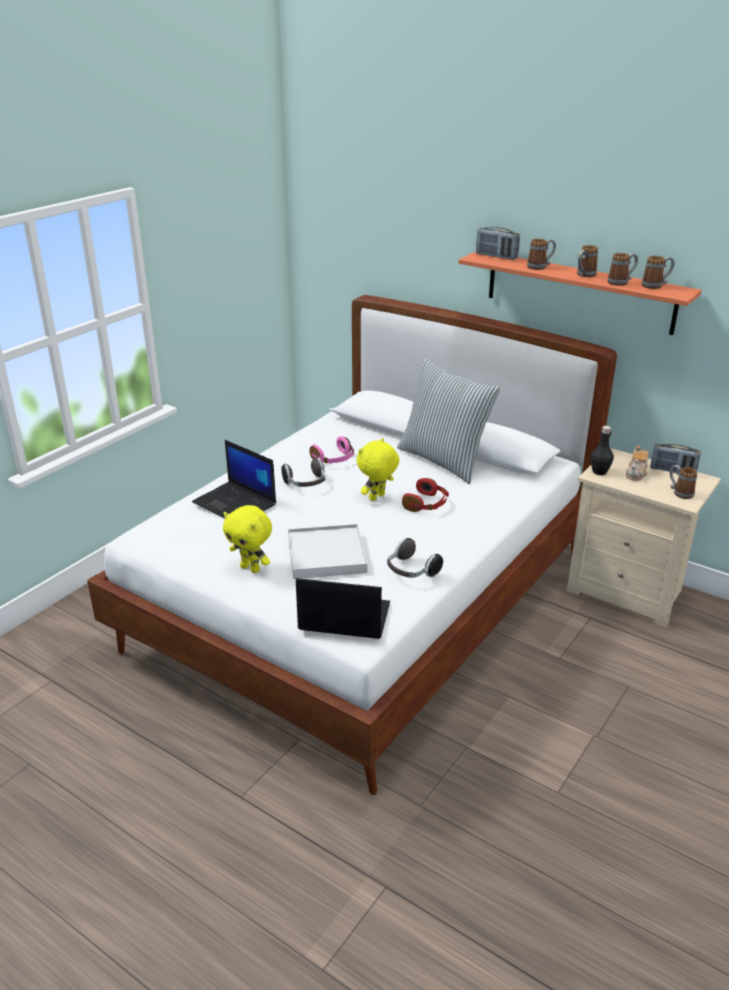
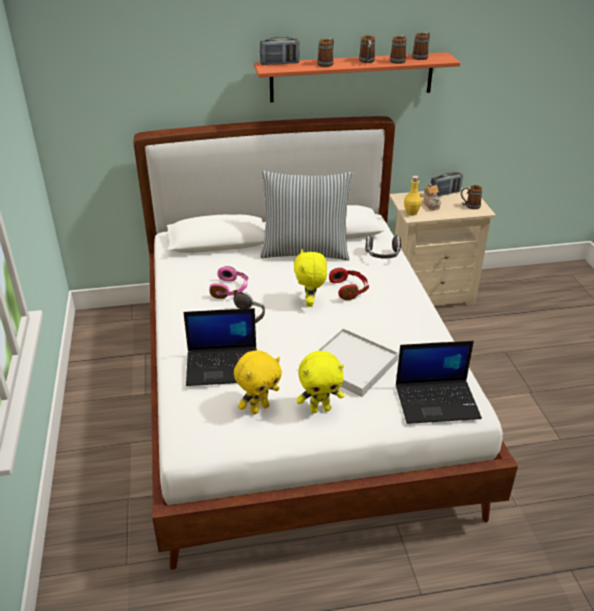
camera: 45 degrees left, 5 degrees up
(214, 543) = (259, 408): none -> yellow plush toy
(343, 617) = (437, 401): laptop -> laptop turned 150 degrees counterclockwise
(411, 571) = (420, 342): headphones -> headphones (382, 256)
(599, 471) = (411, 213): black bottle -> yellow bottle

